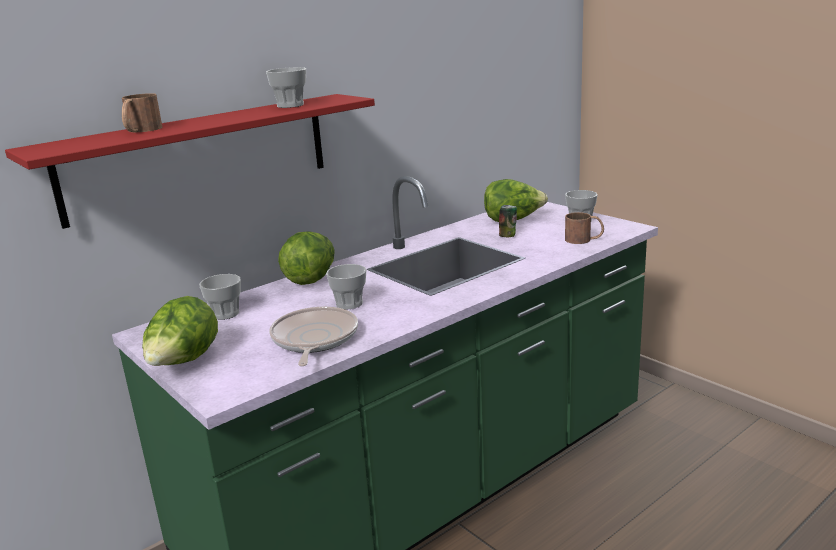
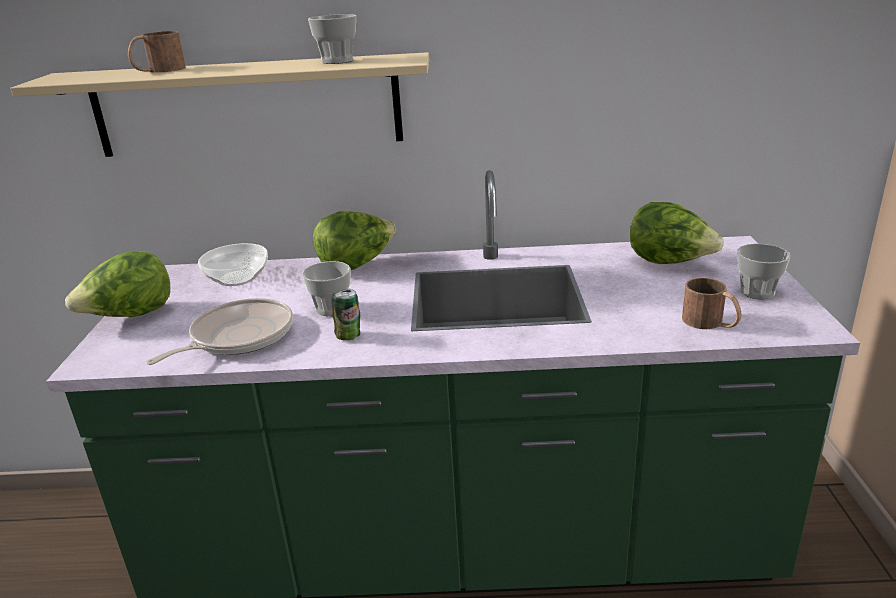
camera: 40 degrees right, 5 degrees up
(199, 156) = (247, 106): red shelf -> beige shelf
(225, 314) = (237, 278): cup -> bowl
(508, 236) = (625, 282): can -> can (349, 336)

